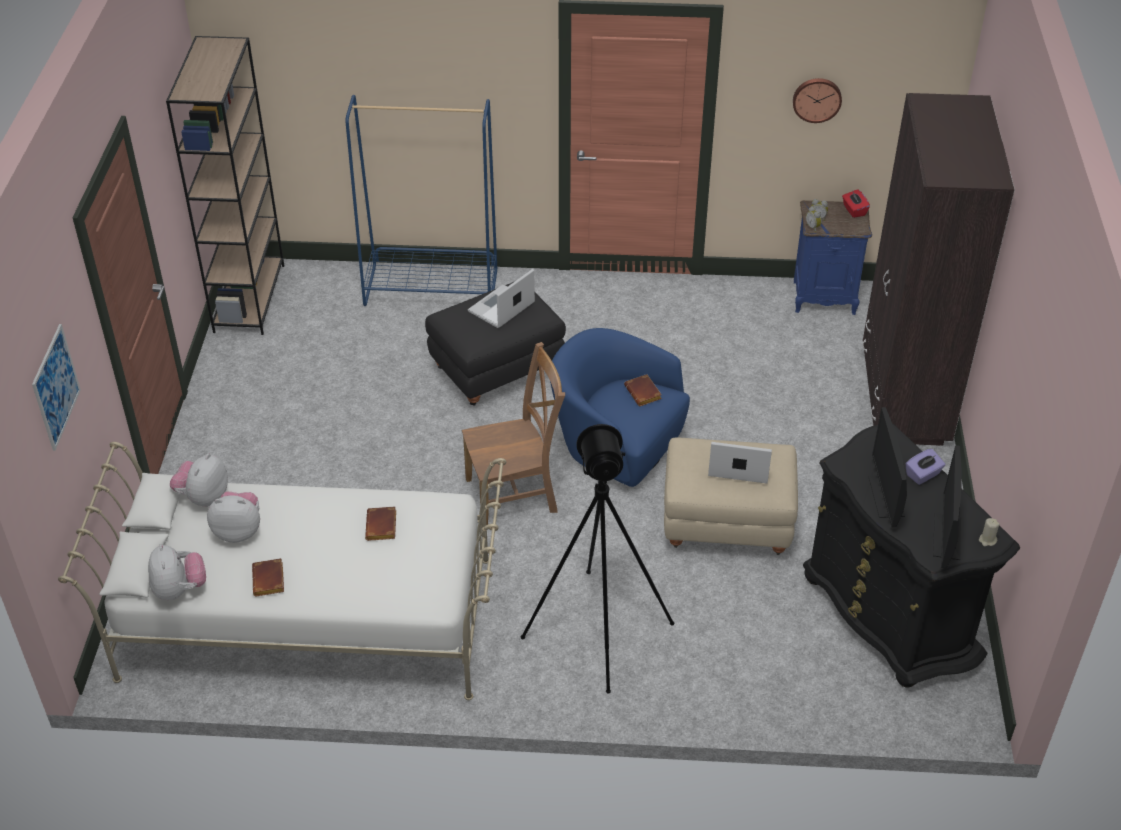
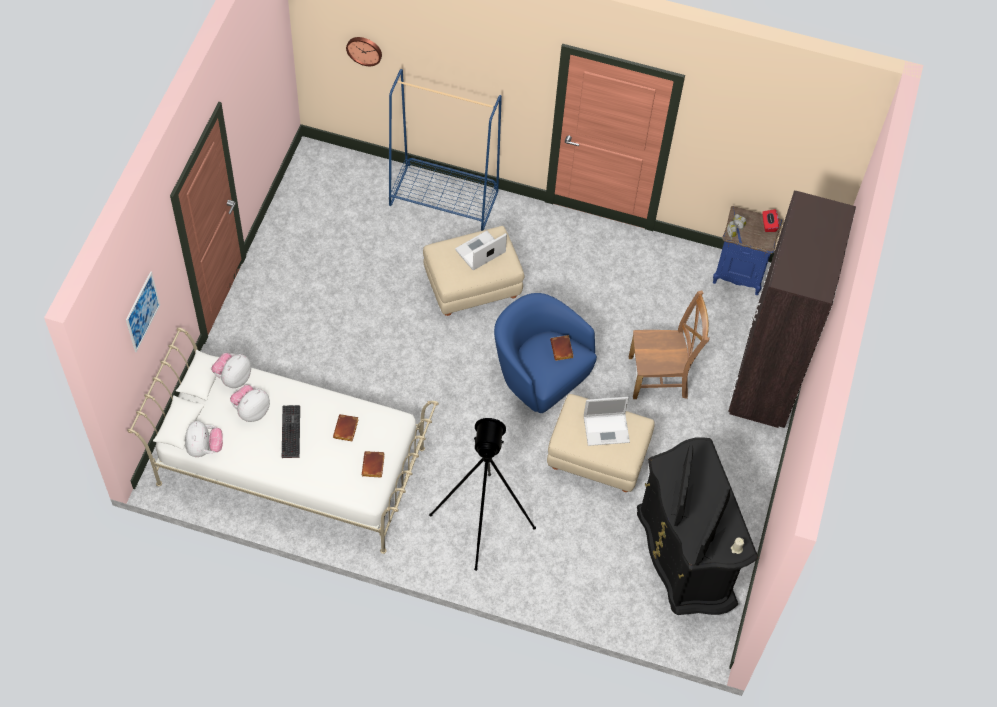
camera: 10 degrees right, 15 degrees up
(239, 531) = (251, 411): plush toy -> plush toy turned 60 degrees counterclockwise
(249, 298) = (306, 179): beige bookcase -> none
(270, 581) = (263, 455): brown book -> brown book (374, 466)
(300, 544) = (289, 431): none -> keyboard
(497, 373) = (472, 289): black ottoman -> beige ottoman
(515, 494) = (457, 399): brown chair -> brown chair (661, 377)
(738, 465) = (607, 429): laptop -> laptop turned 150 degrees clockwise
(817, 99) = (750, 147): wall clock -> wall clock (364, 50)
(923, 475) = (714, 487): purple tissue box -> none

